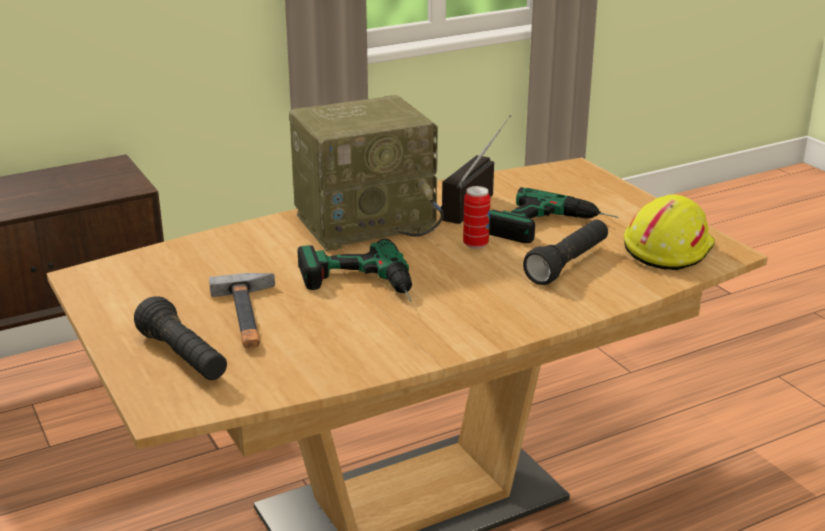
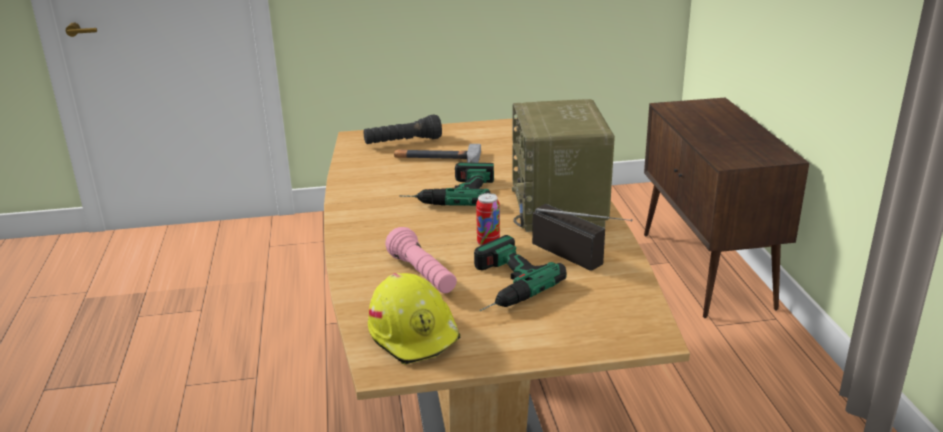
camera: 110 degrees right, 0 degrees up
(567, 265) = (422, 275): black flashlight -> pink flashlight

